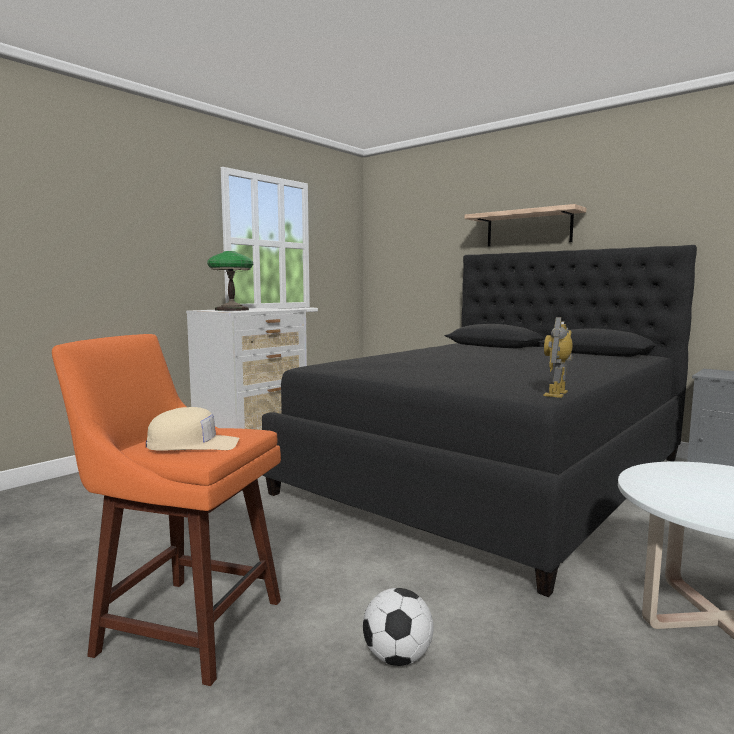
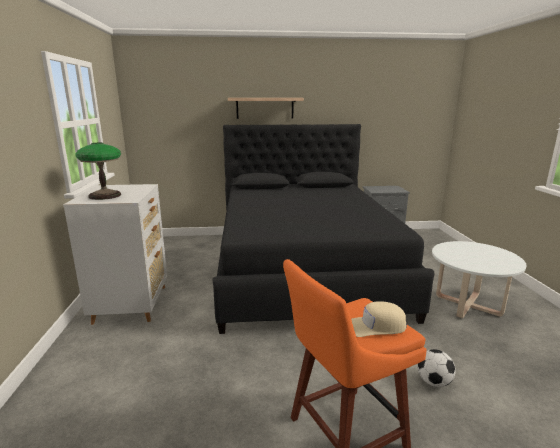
camera: 45 degrees left, 10 degrees up
(193, 445) = (376, 326): beige cap -> beige cap turned 135 degrees counterclockwise
(557, 394) = (404, 227): toy robot -> none

